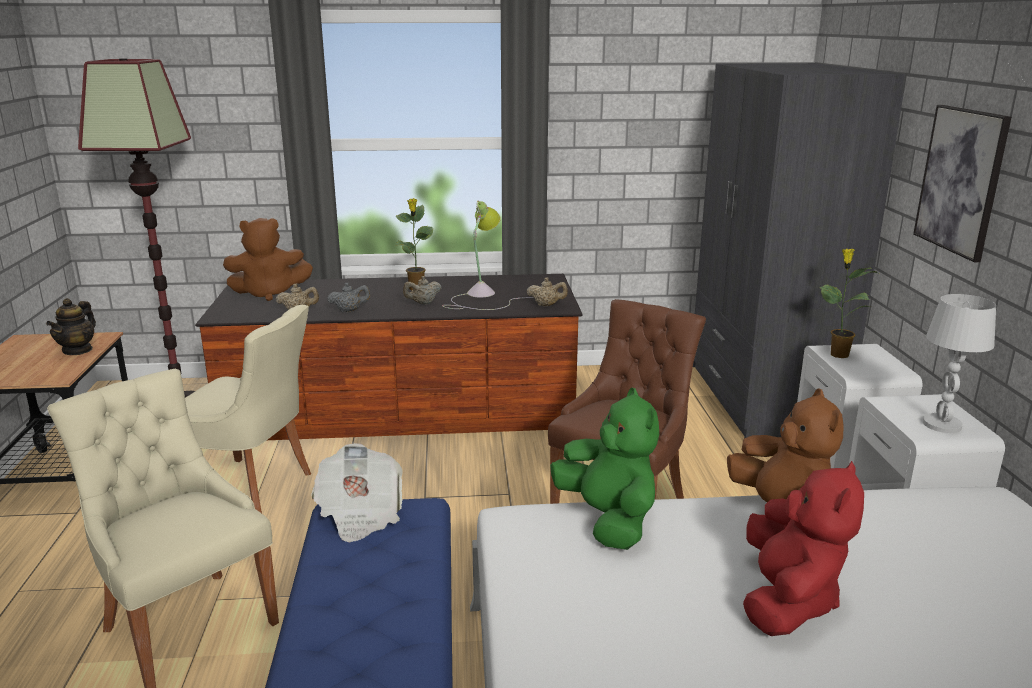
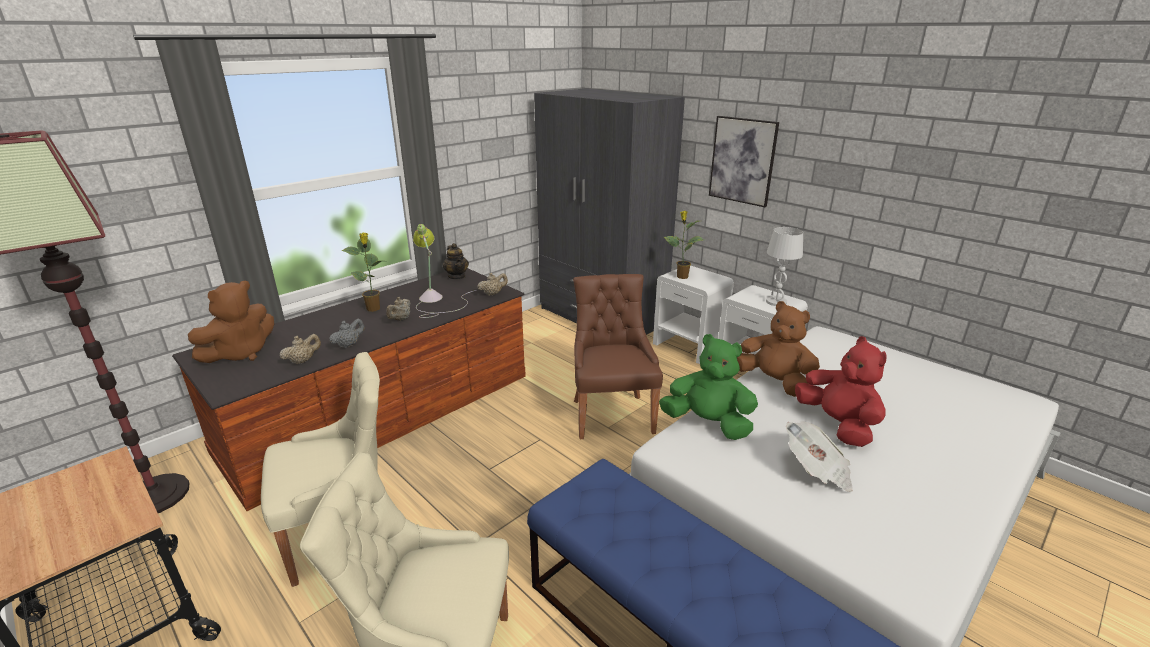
camera: 40 degrees left, 5 degrees up
(78, 350) = (104, 486): teapot -> teapot (457, 276)
(360, 514) = (574, 497): newspaper -> newspaper (817, 471)

